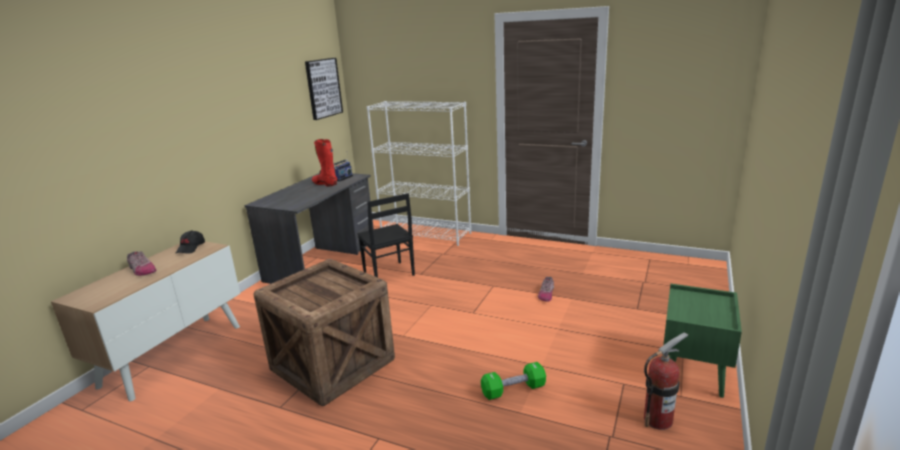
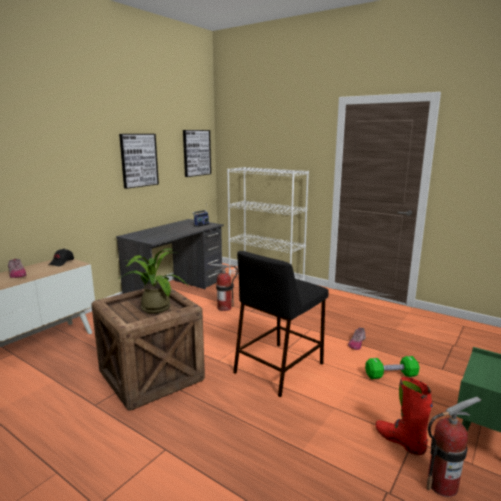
camera: 10 degrees right, 5 degrees down
(259, 107) = (138, 160): none -> picture
(325, 184) = (184, 227): red boot -> red boot (399, 441)
(329, 288) = (153, 307): none -> potted plant
(388, 274) = (224, 308): black chair -> fire extinguisher
(472, 333) = (279, 367): none -> black stool
(513, 390) = (302, 426): green dumbbell -> green dumbbell (391, 375)

